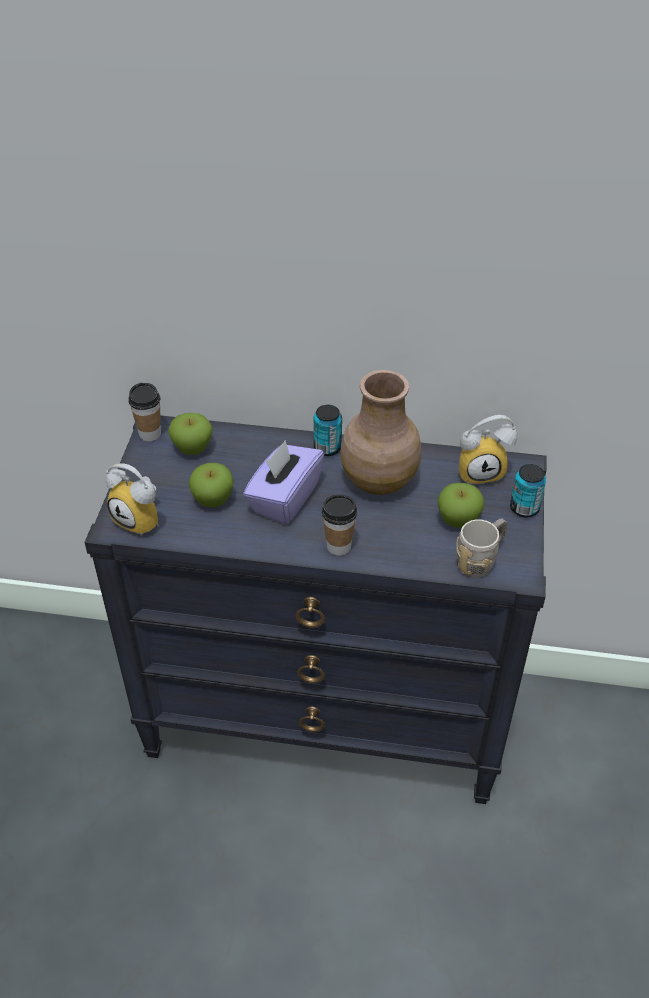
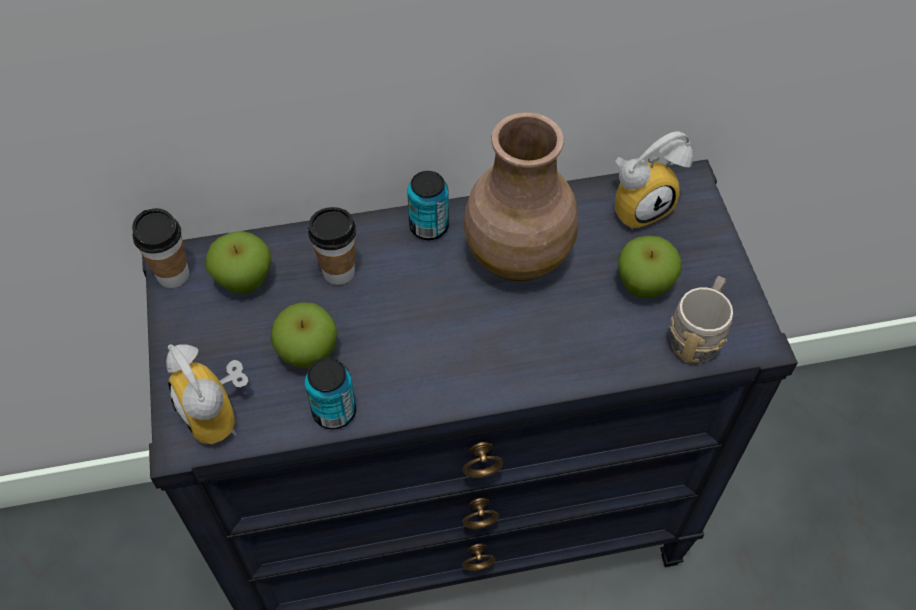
camera: 20 degrees left, 10 degrees up
(142, 519) = (221, 415): alarm clock -> alarm clock turned 45 degrees clockwise
(284, 498) = (405, 321): purple tissue box -> none
(338, 546) = (509, 372): cup -> cup (339, 272)
(524, 508) = (716, 243): can -> can (334, 411)

